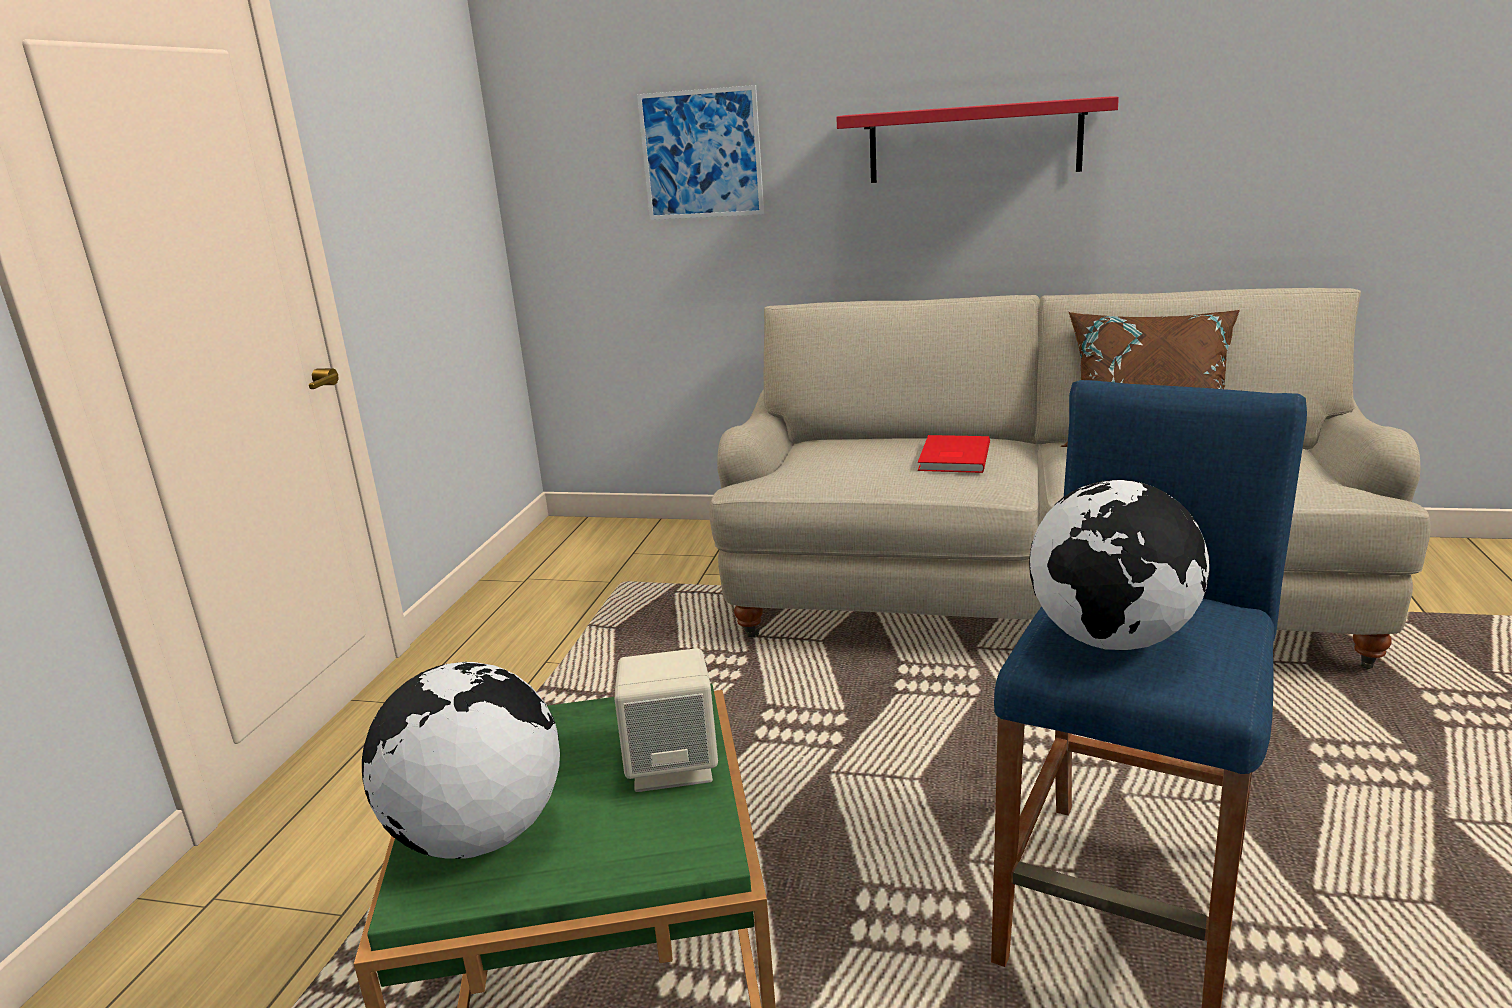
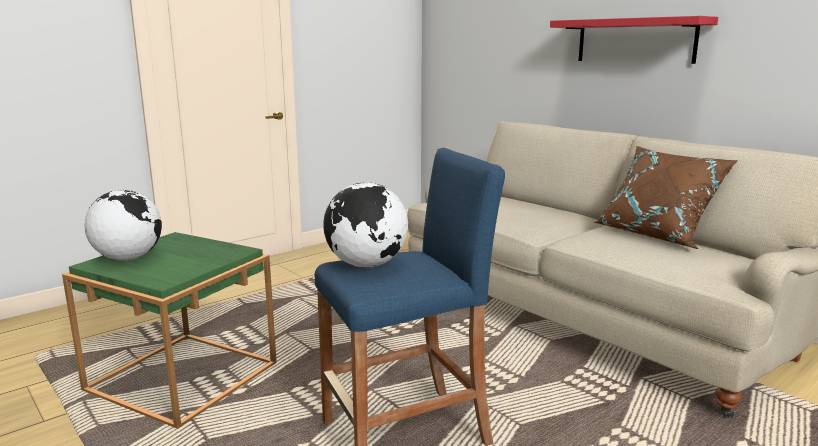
camera: 35 degrees right, 5 degrees down
(673, 766) = (203, 262): beige speaker -> none
(701, 154) = (502, 39): picture -> none
(952, 458) = (534, 215): red book -> none

